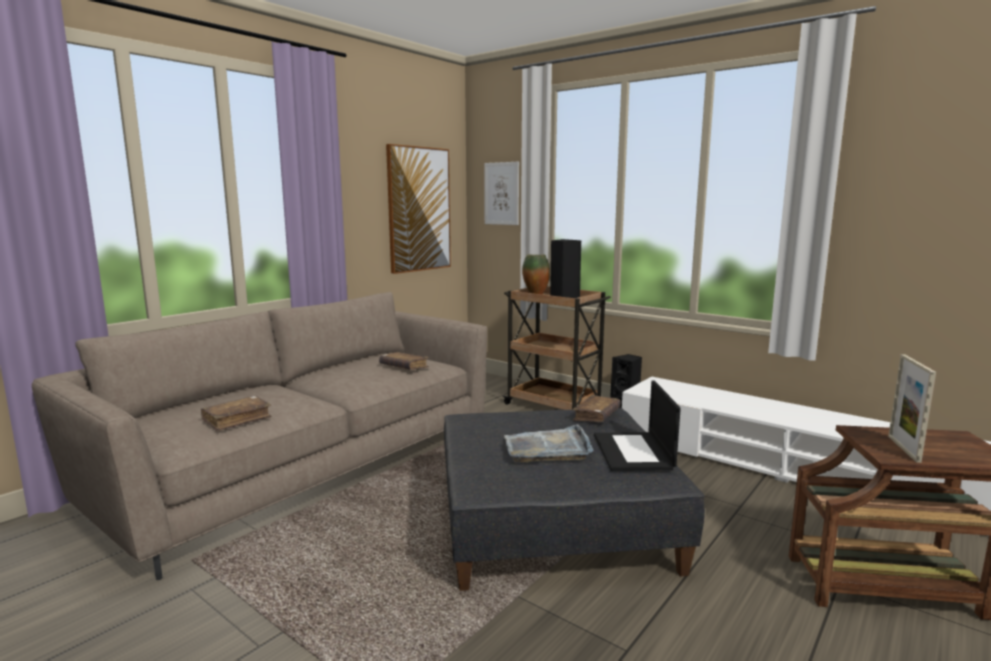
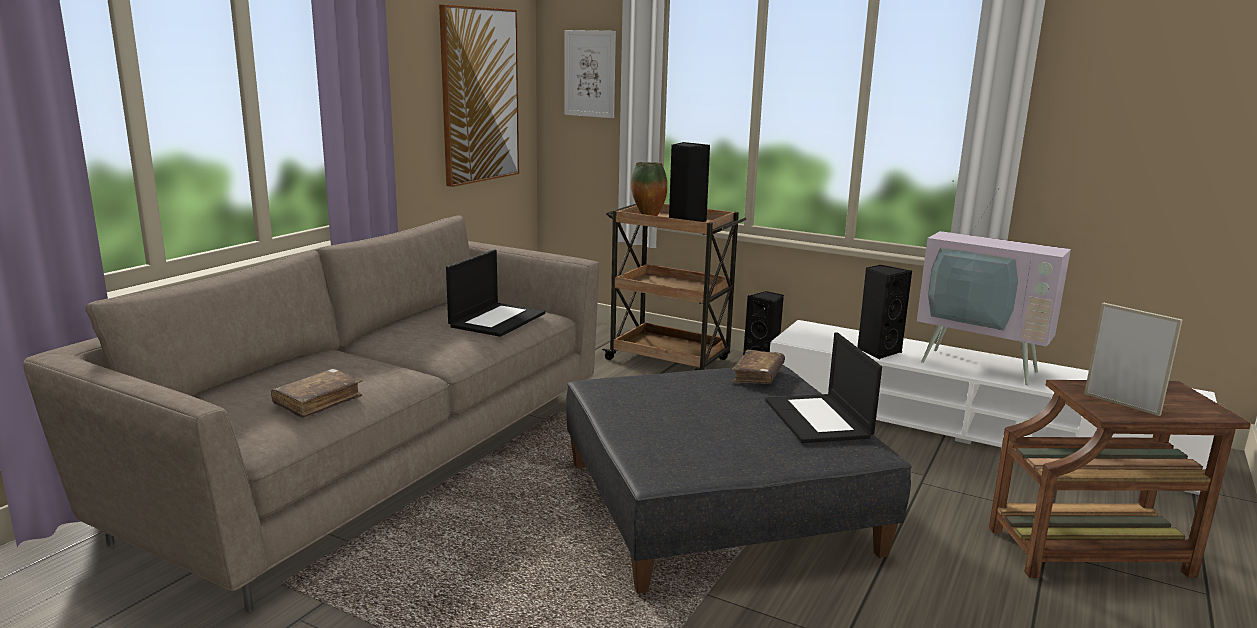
camera: 10 degrees left, 5 degrees up
(404, 367) = (497, 319): brown book -> laptop
(547, 448) = (717, 419): grey tray -> none
(710, 402) = (878, 351): none -> black speaker
(798, 415) = (981, 364): none -> television
(903, 449) = (1121, 404): picture frame -> picture frame turned 135 degrees clockwise

